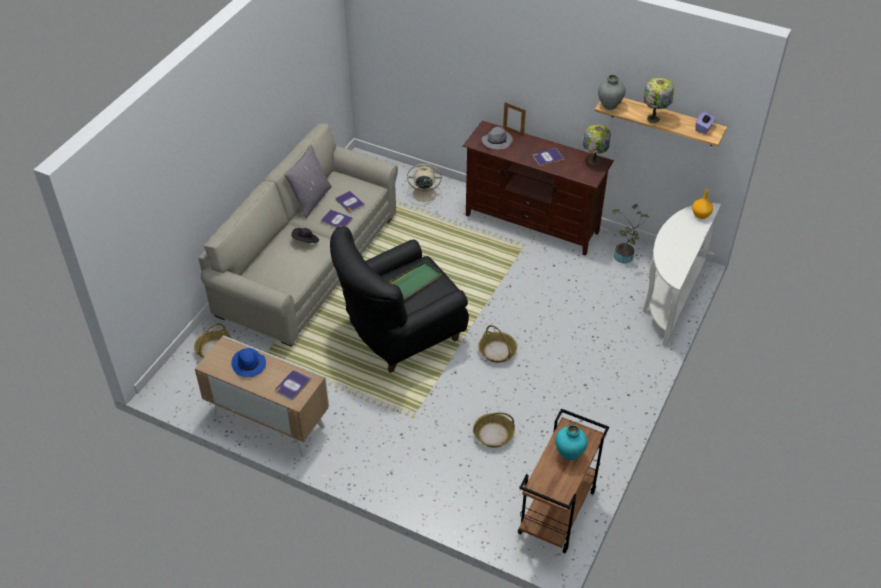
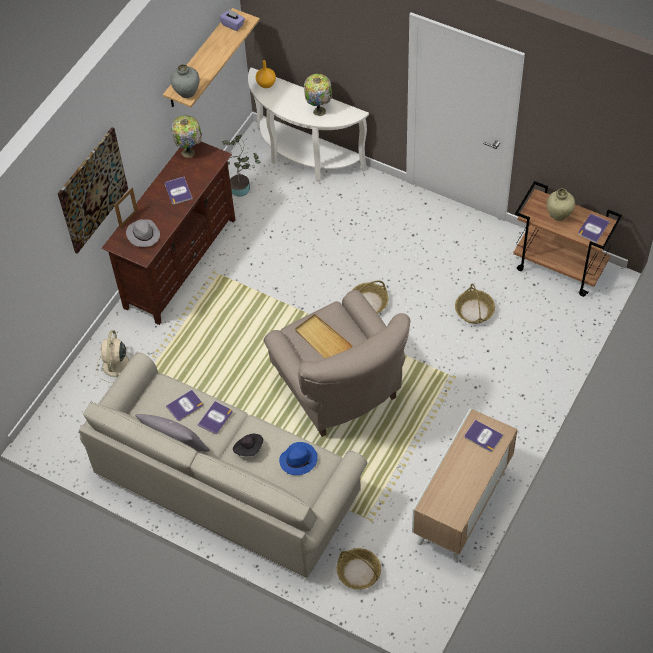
camera: 85 degrees left, 10 degrees up
(249, 365) = (456, 479): blue hat -> blue hat (299, 459)
(399, 333) = (340, 389): black armchair -> beige armchair
(414, 281) = (322, 340): green tray -> beige tray
(497, 69) = (92, 190): none -> picture
(553, 485) = (593, 228): none -> book
(569, 453) = (559, 215): turquoise vase -> beige vase
(654, 118) = (213, 60): table lamp -> table lamp (319, 110)

